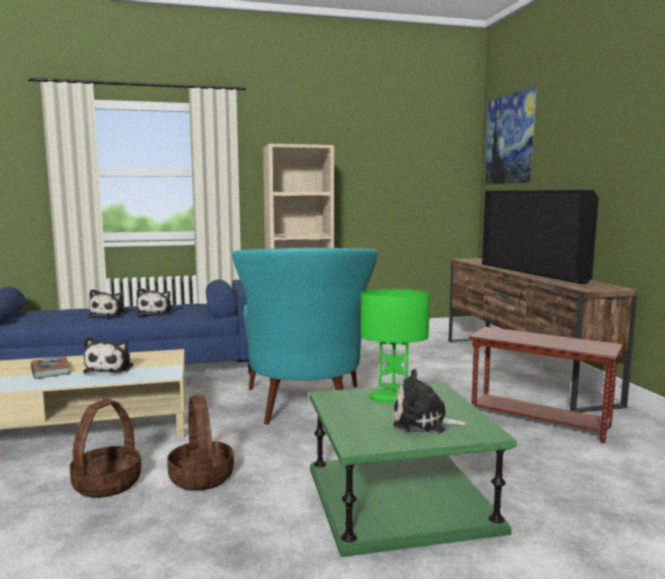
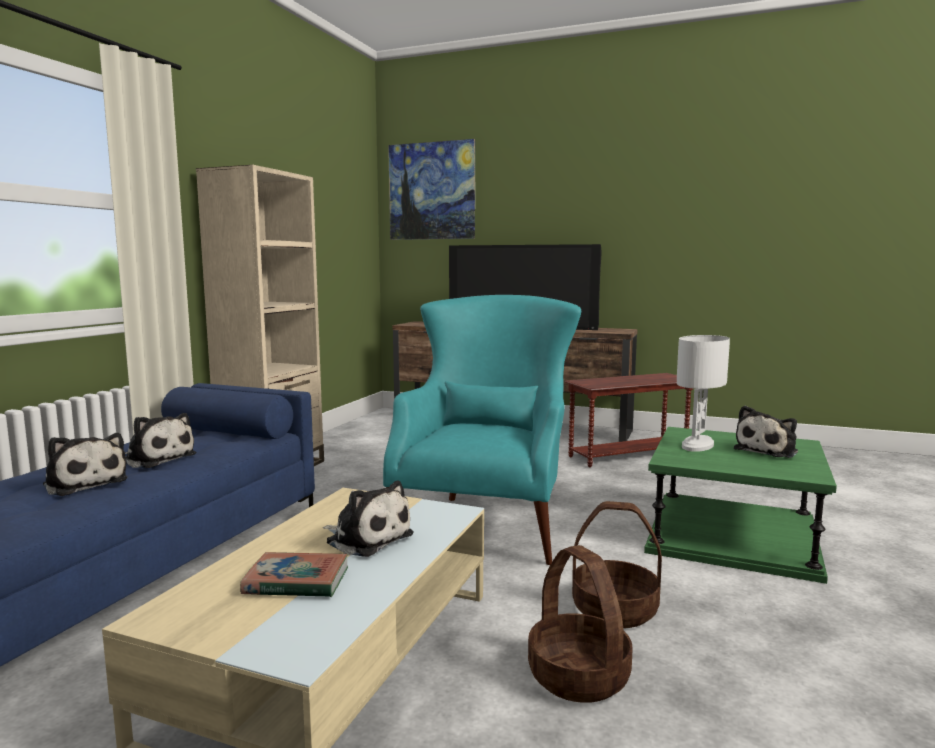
camera: 55 degrees left, 0 degrees up
(305, 410) = (487, 517): turquoise armchair -> turquoise armchair turned 105 degrees counterclockwise
(393, 398) = (698, 446): green table lamp -> white table lamp

